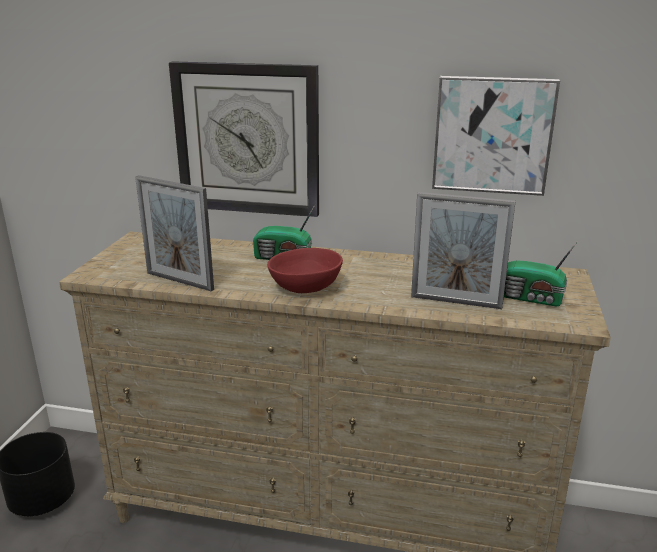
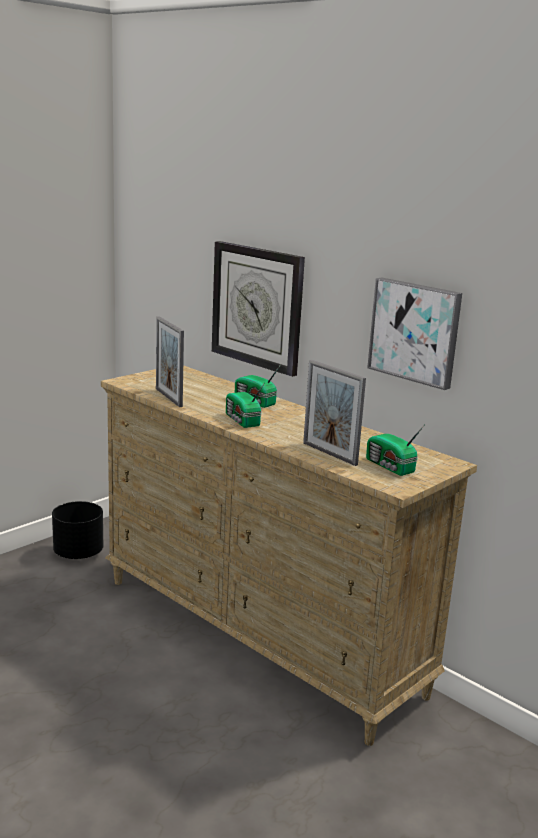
camera: 30 degrees right, 5 degrees down
(307, 288) = (242, 421): red bowl -> radio

